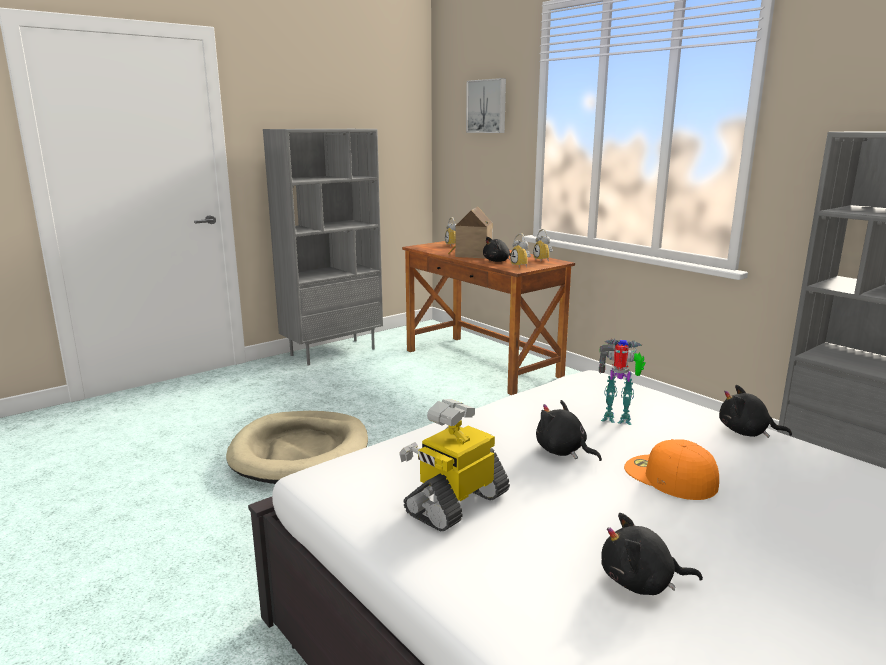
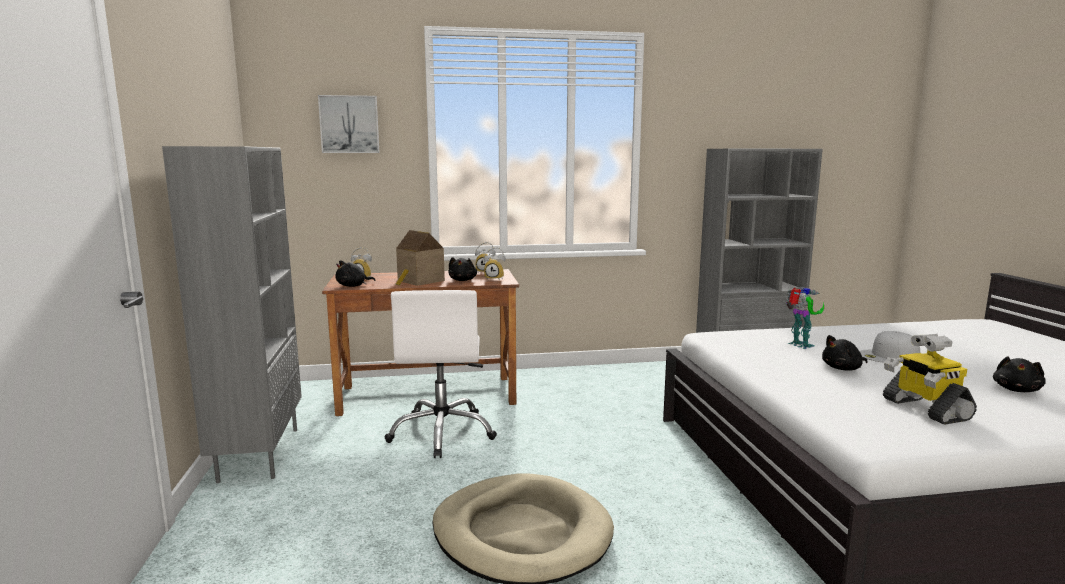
camera: 60 degrees left, 5 degrees down
(423, 386) = (442, 433): none -> white office chair
(618, 420) = (800, 345): toy robot -> toy robot turned 105 degrees clockwise
(669, 476) = (888, 356): orange cap -> white cap
(746, 432) = (825, 330): black plush toy -> black plush toy (353, 286)

